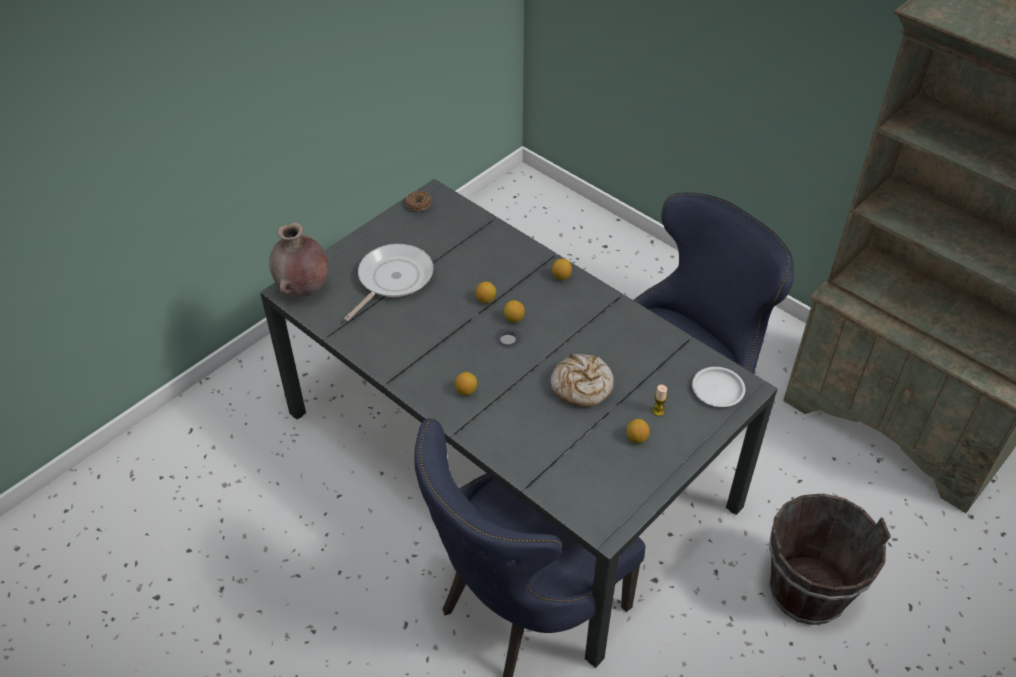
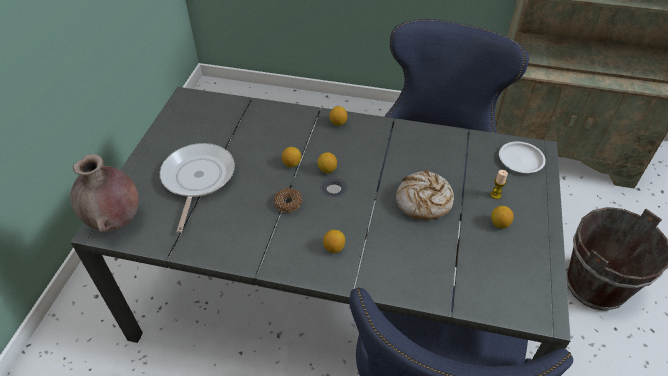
camera: 30 degrees left, 0 degrees up
(418, 204) = (178, 110): donut -> donut (288, 203)

